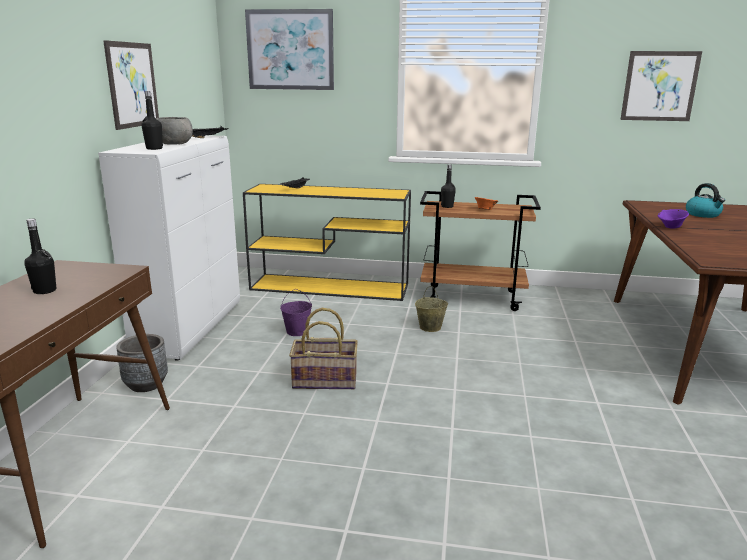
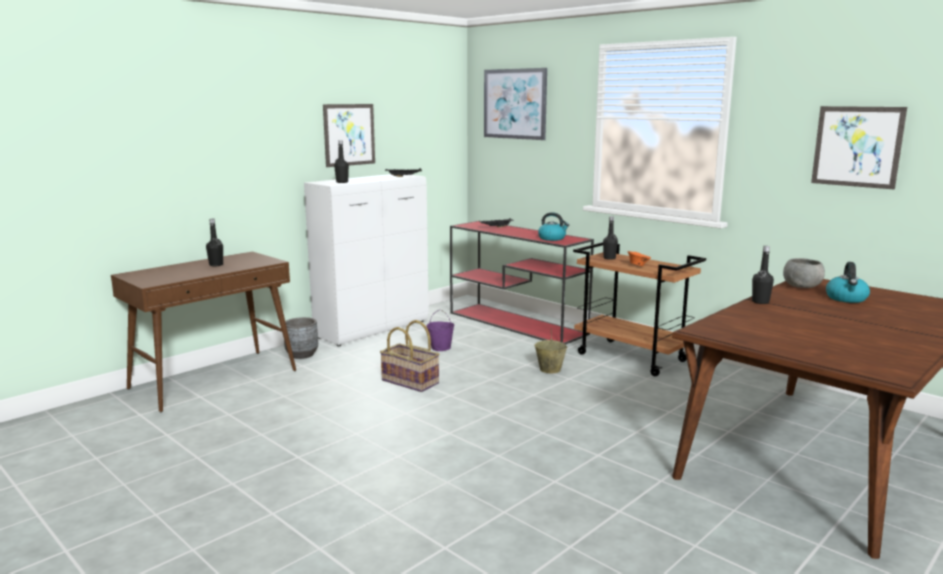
camera: 35 degrees right, 5 degrees down
(174, 144) = (365, 180): grey bowl -> grey bowl (801, 286)
(331, 287) = (518, 323): yellow console table -> red console table
(376, 193) = (552, 238): none -> kettle
(671, 227) = (760, 302): purple bowl -> black bottle

